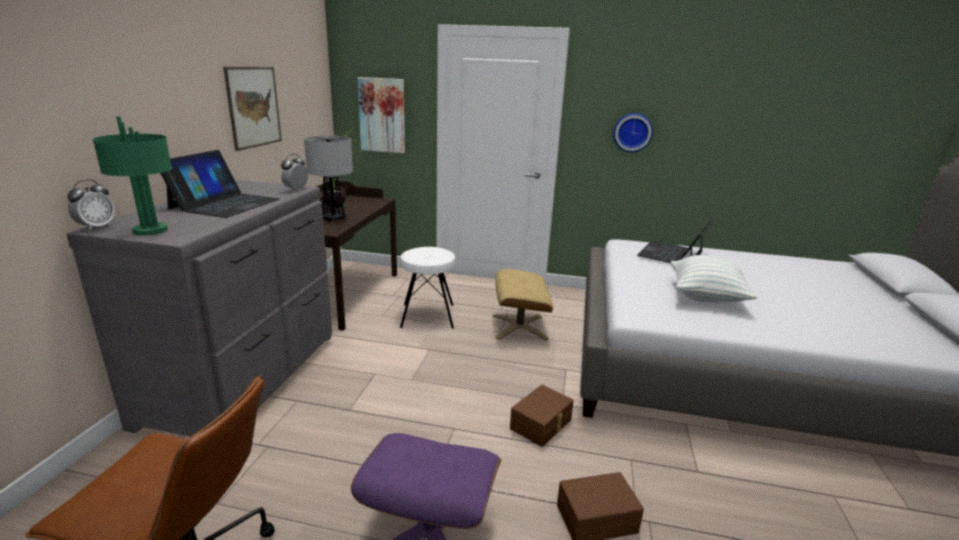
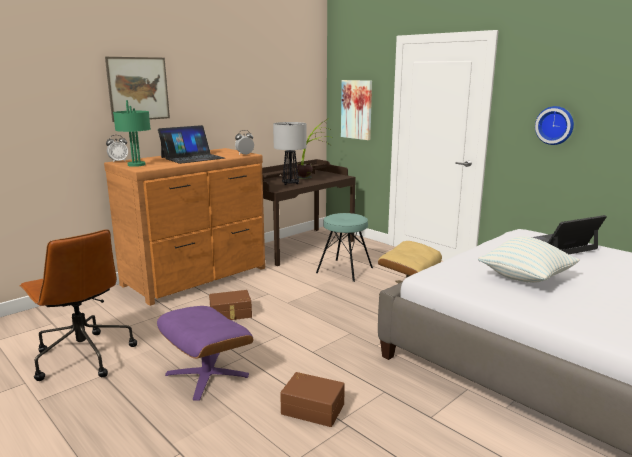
camera: 35 degrees right, 5 degrees down
(247, 377) = (197, 277): grey dresser -> brown dresser
(254, 107) = (246, 100): picture -> picture (138, 89)
(427, 316) = (344, 270): white stool -> turquoise stool
(542, 424) = (344, 351): brown storage box -> brown storage box (231, 314)

